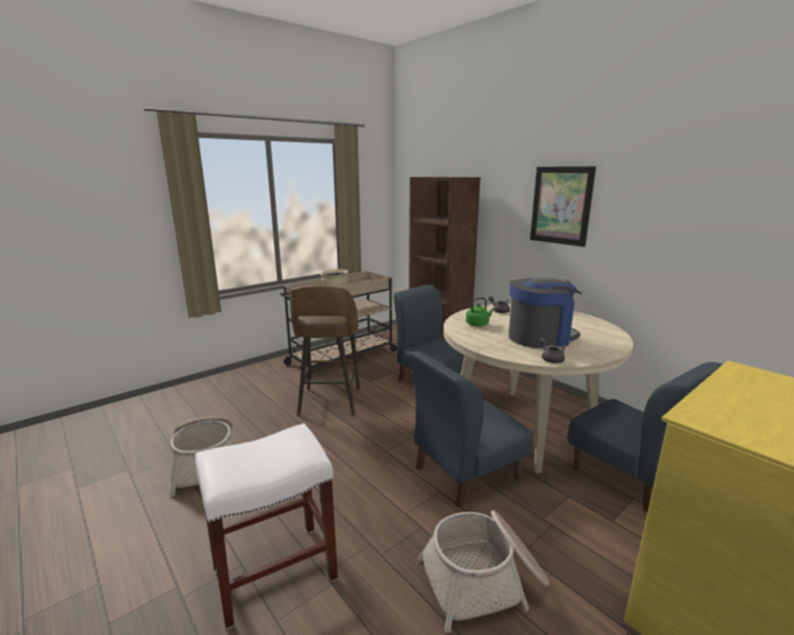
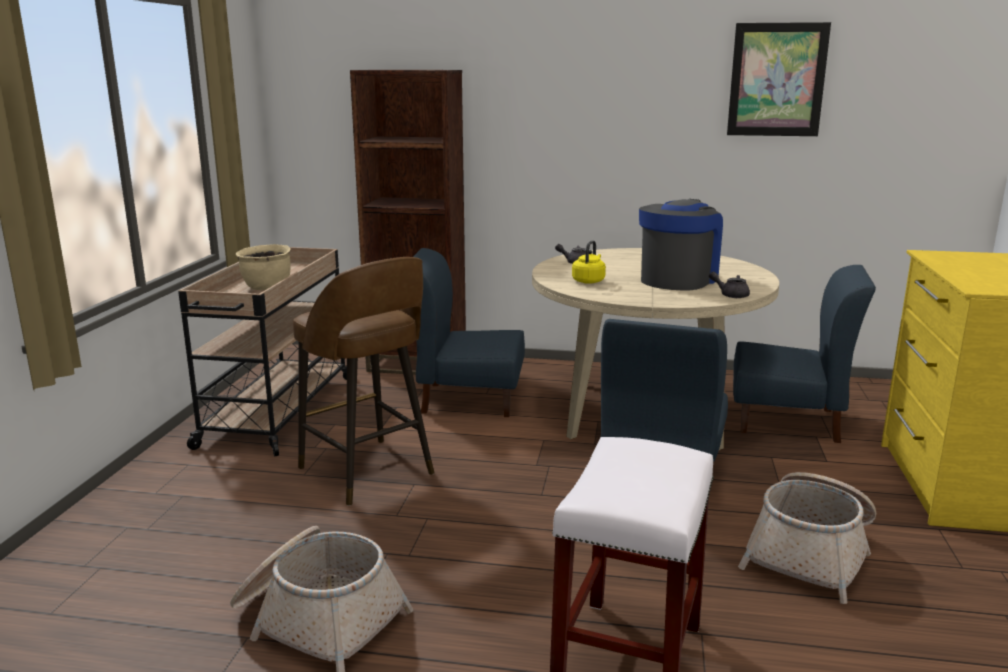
camera: 40 degrees left, 0 degrees up
(478, 324) = (589, 281): green kettle -> yellow kettle
(561, 205) = (601, 108): picture -> picture (777, 80)

